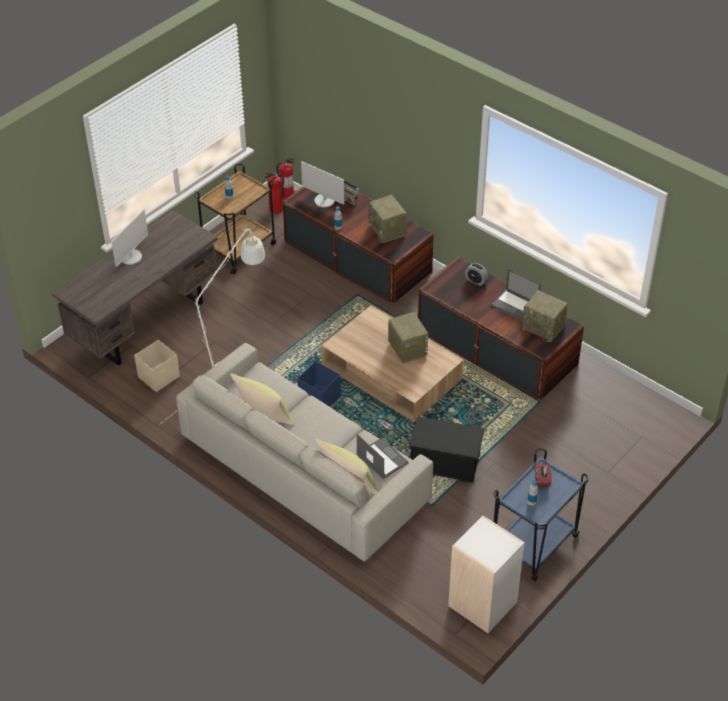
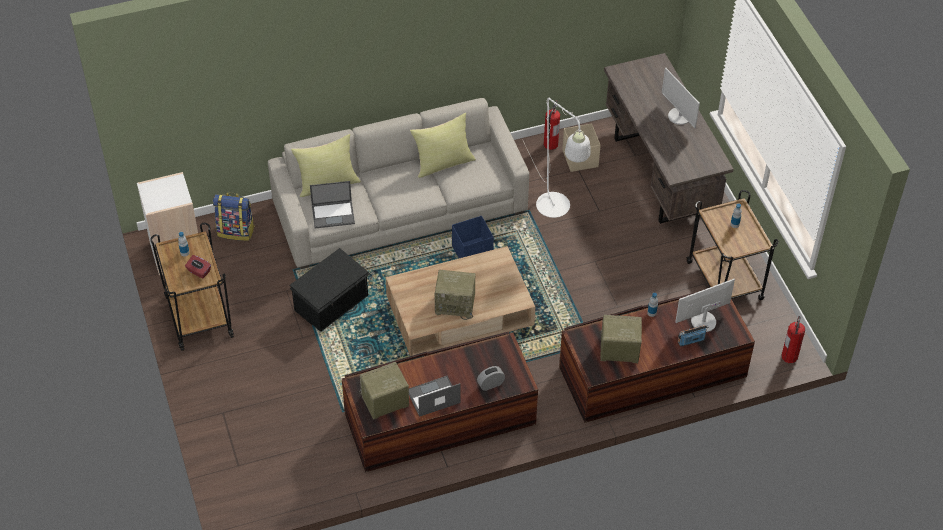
camera: 120 degrees right, 5 degrees up
(276, 209) = (772, 337): fire extinguisher -> fire extinguisher (550, 144)
(421, 573) = (236, 231): none -> backpack
(533, 545) = (199, 315): blue cart -> brown cart

